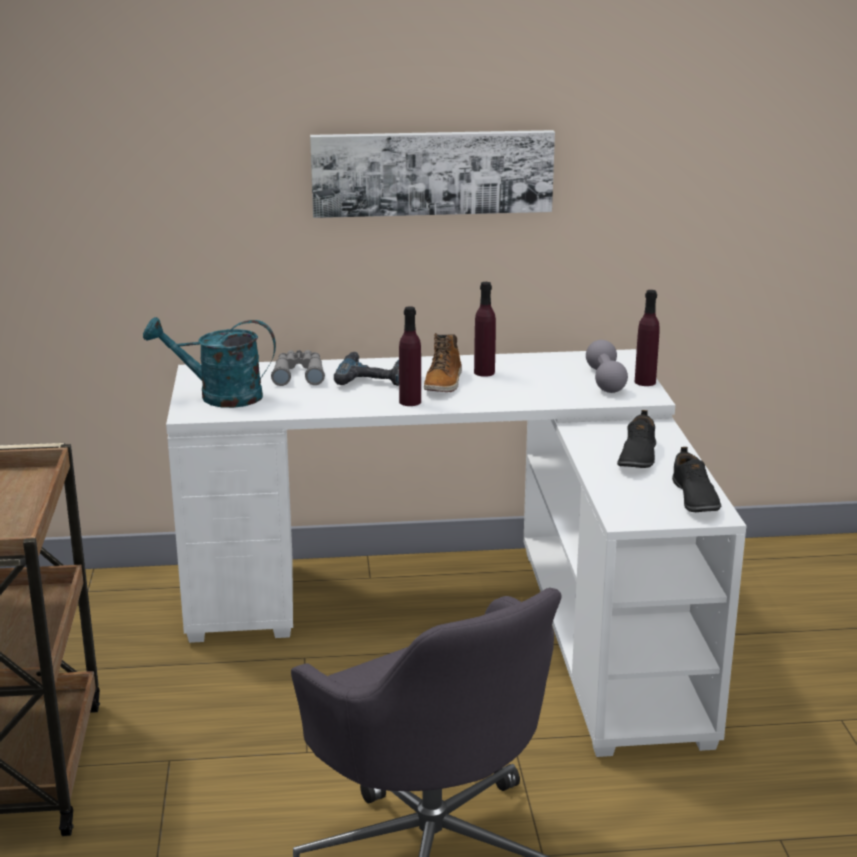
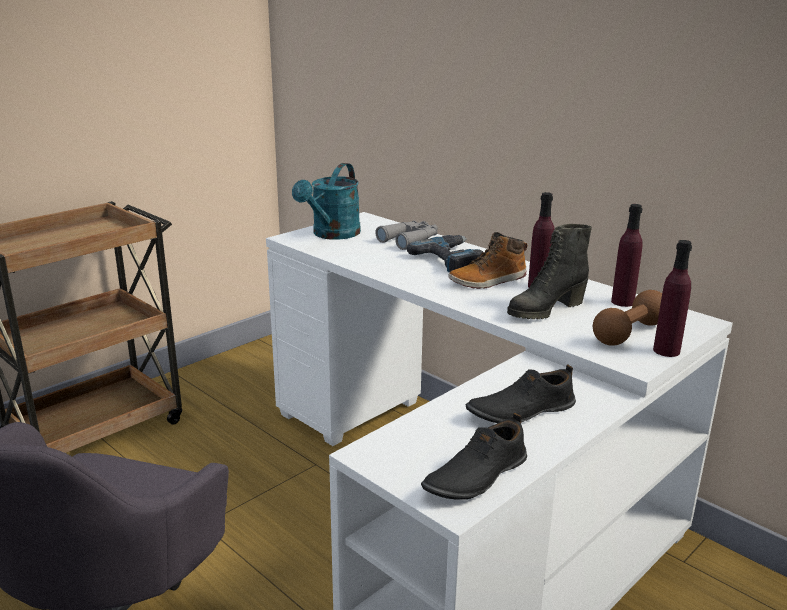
camera: 50 degrees right, 0 degrees up
(219, 396) = (332, 235): turquoise watering can -> turquoise watering can turned 120 degrees counterclockwise
(410, 402) = (429, 283): purple bottle -> purple bottle (622, 302)
(432, 172) = (554, 77): picture -> none
(528, 387) = (545, 310): none -> black boot
(605, 380) = (629, 333): grey dumbbell -> brown dumbbell

